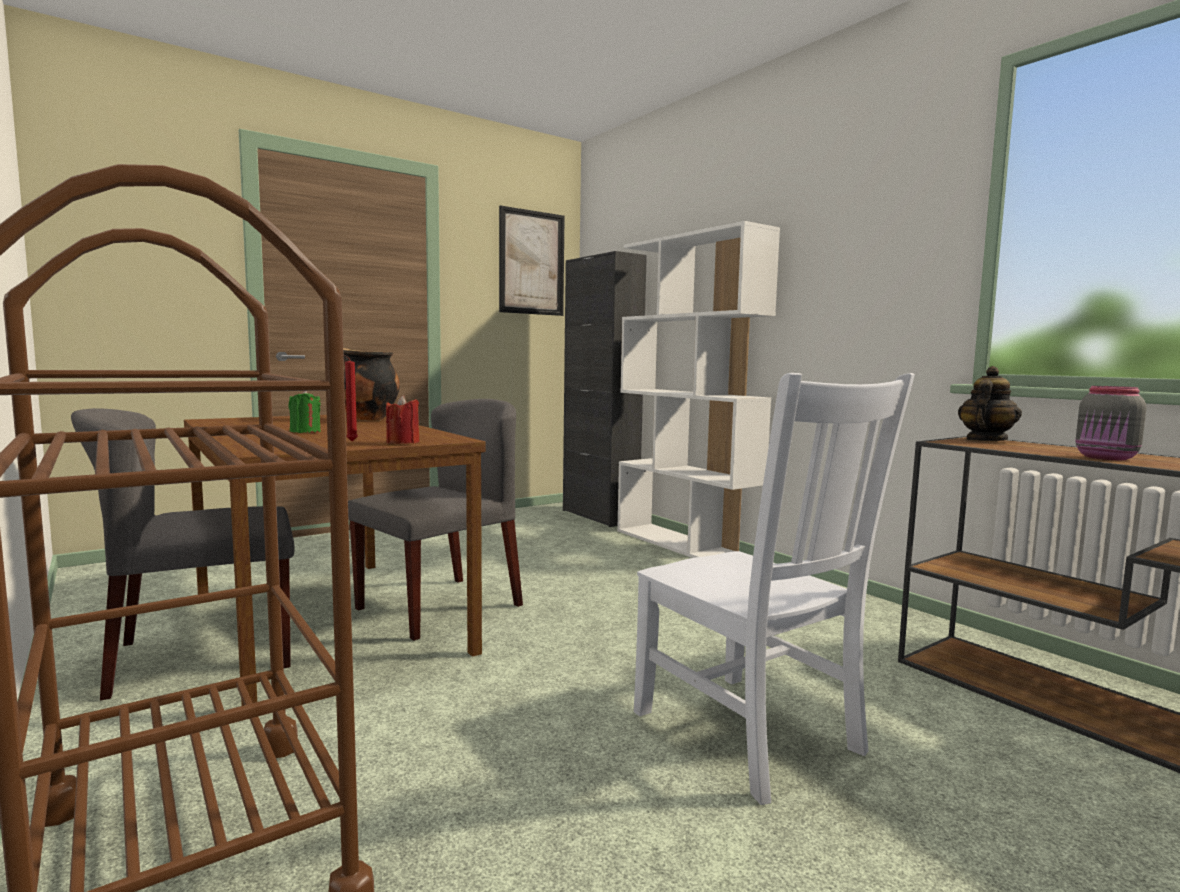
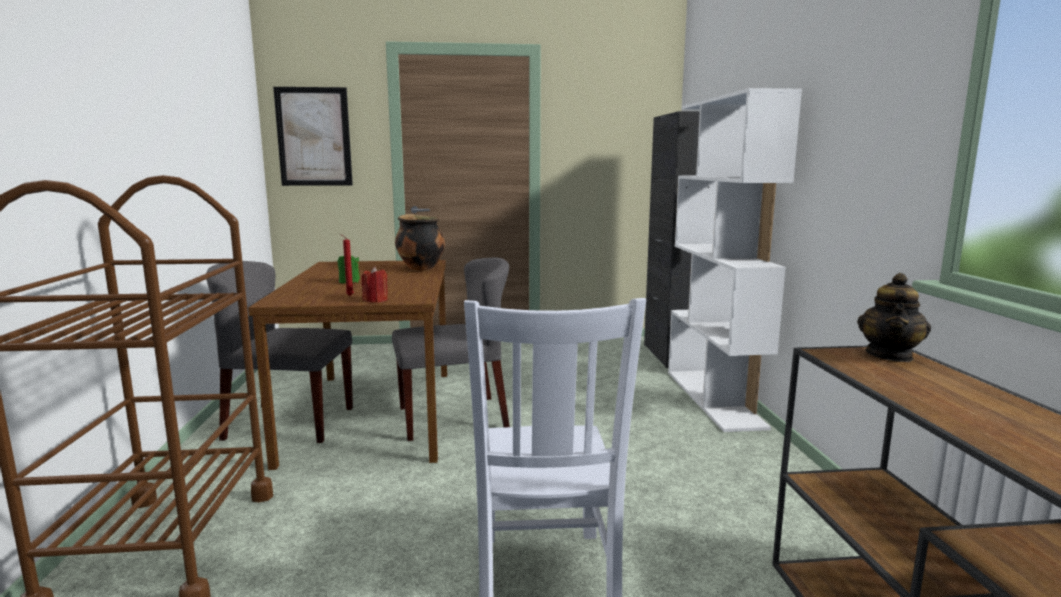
camera: 30 degrees right, 5 degrees up
(531, 263) = (629, 120): picture -> picture (314, 137)
(985, 440) = (890, 355): teapot -> teapot turned 135 degrees clockwise
(1107, 458) = (947, 407): grey jar -> none

